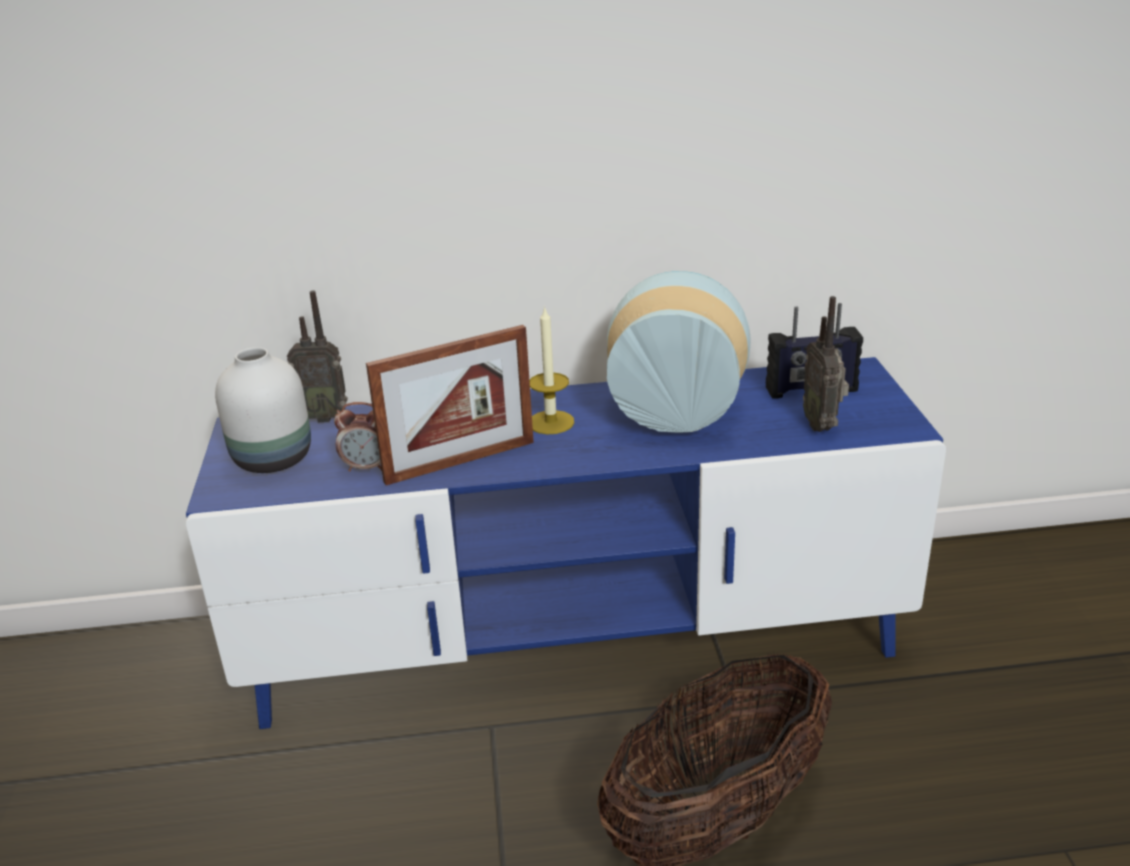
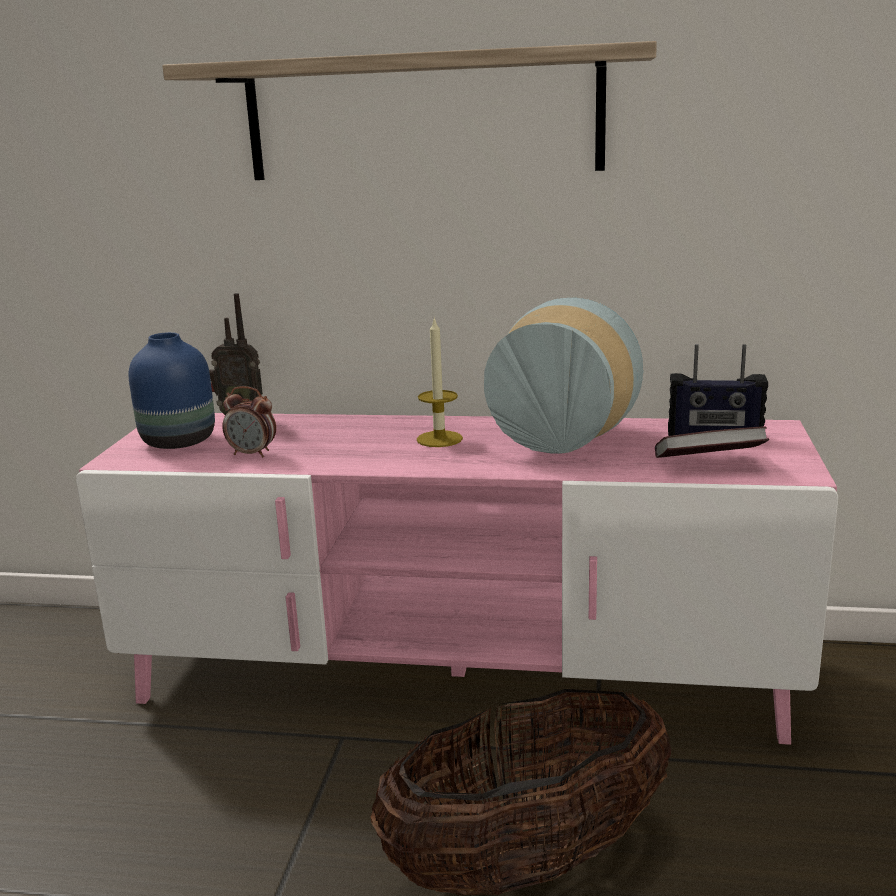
camera: 15 degrees right, 10 degrees down
(273, 458) = (179, 440): white vase -> blue vase
(460, 462) = (336, 458): picture frame -> none
(503, 88) = (422, 116): none -> shelf
(575, 639) = (457, 676): blue tv stand -> pink tv stand
(822, 425) = (708, 464): radio -> book

